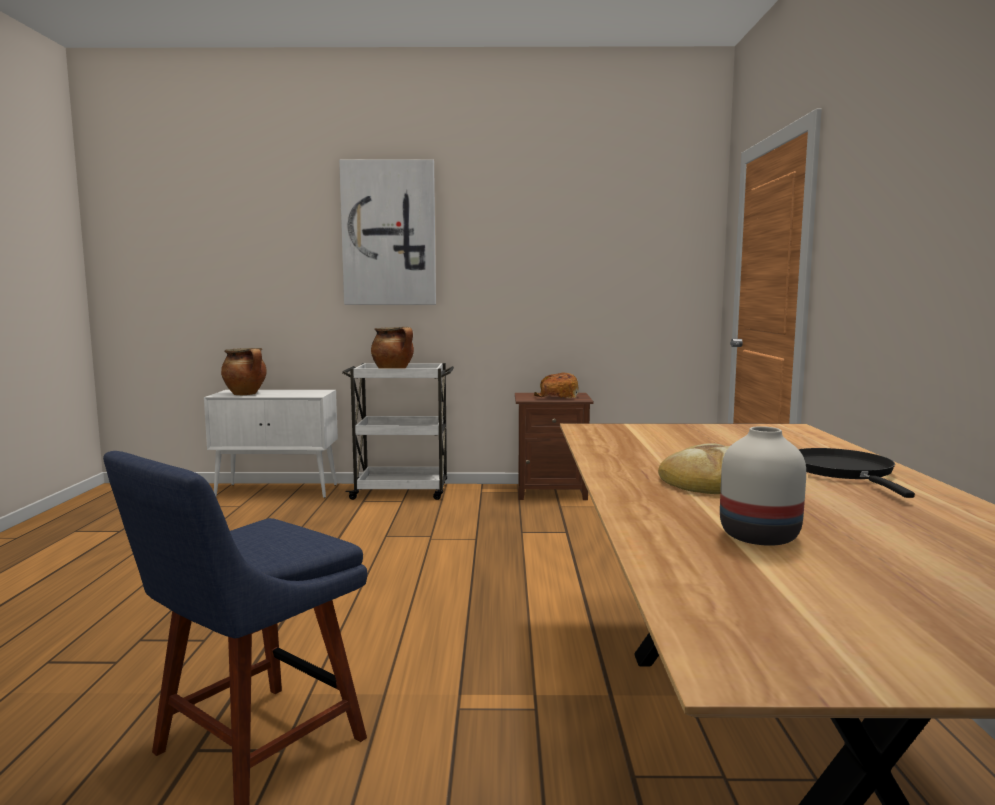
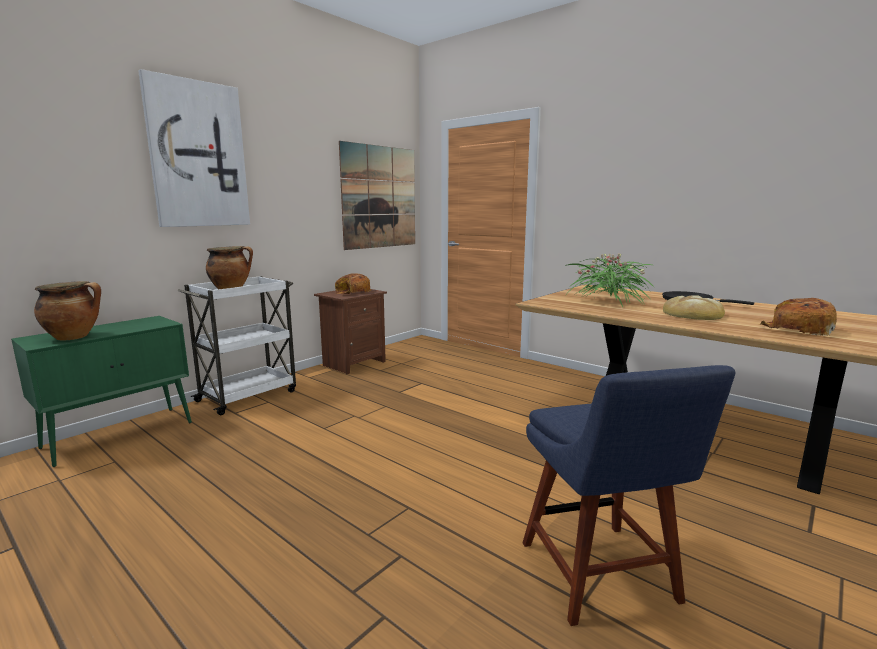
camera: 50 degrees left, 5 degrees up
(278, 491) = (121, 434): white cabinet -> green cabinet
(637, 272) = (379, 197): none -> picture
(690, 444) = (608, 301): none -> potted plant
(761, 537) = (794, 329): white vase -> bread

